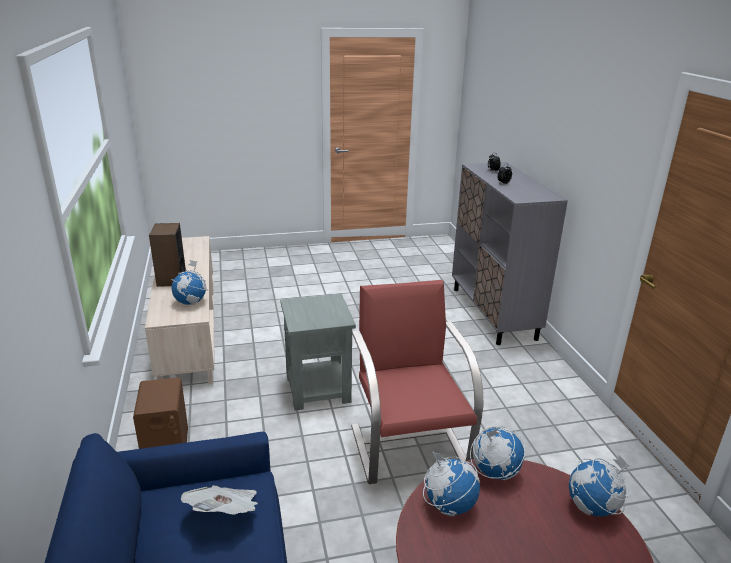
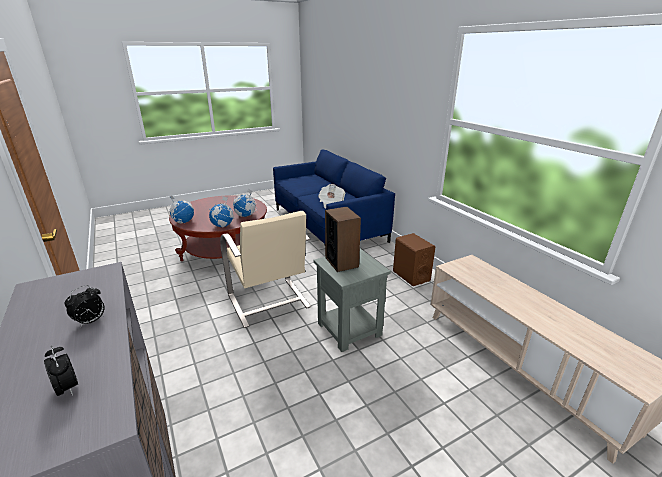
camera: 165 degrees right, 0 degrees up
(171, 279) = (535, 300): speaker -> speaker (342, 262)
(191, 302) = (474, 278): globe -> none
(408, 446) = (269, 302): red armchair -> beige armchair

